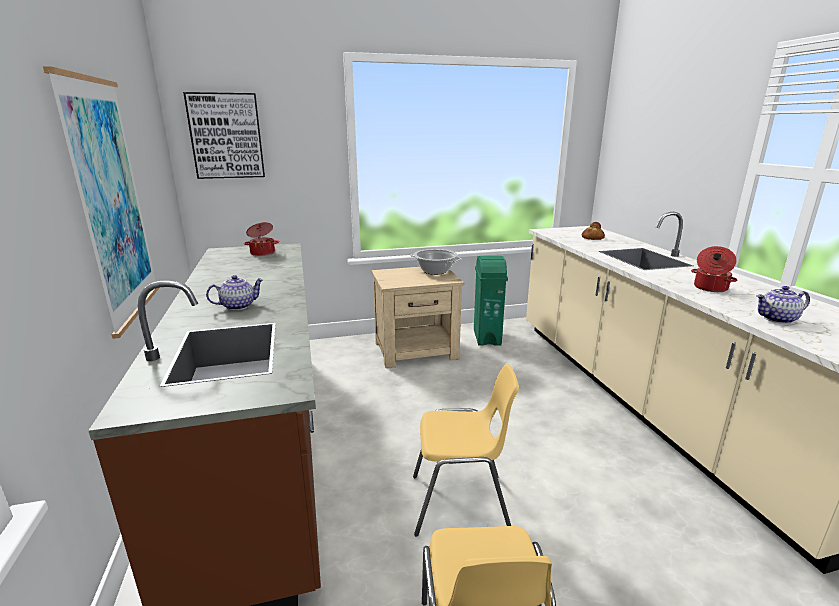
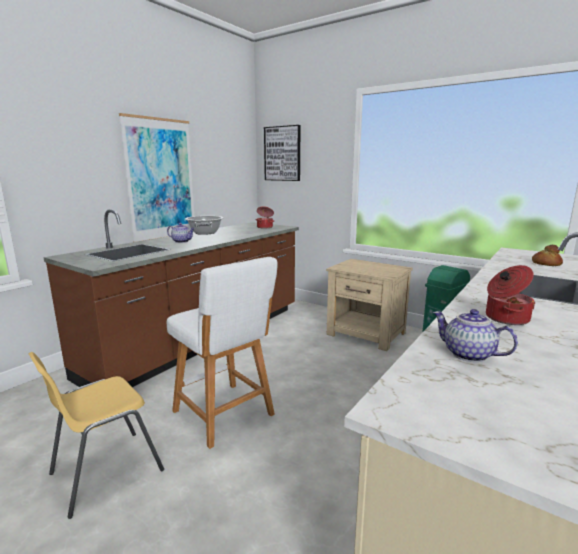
camera: 50 degrees right, 5 degrees down
(435, 271) = (392, 269): cooking pot -> cooking pot (205, 233)
(460, 503) = (226, 415): yellow chair -> white stool

